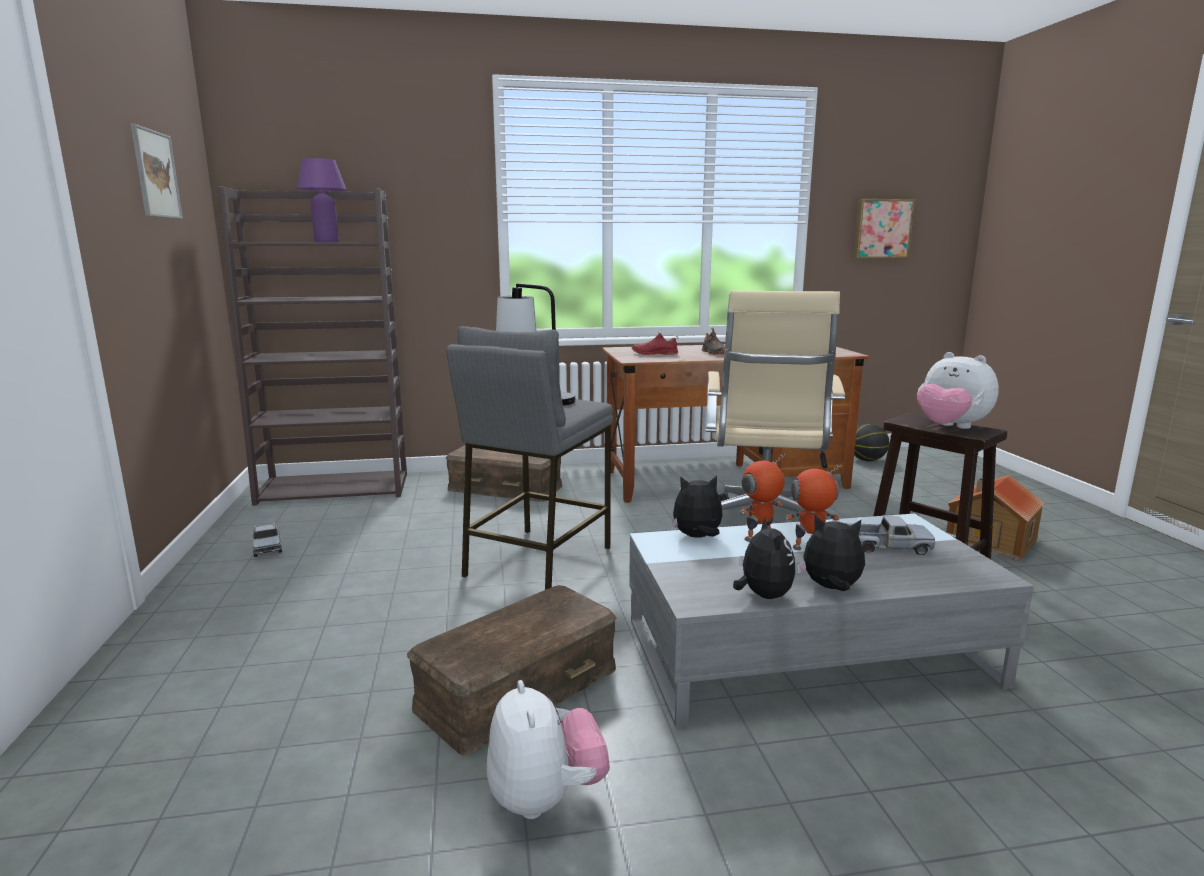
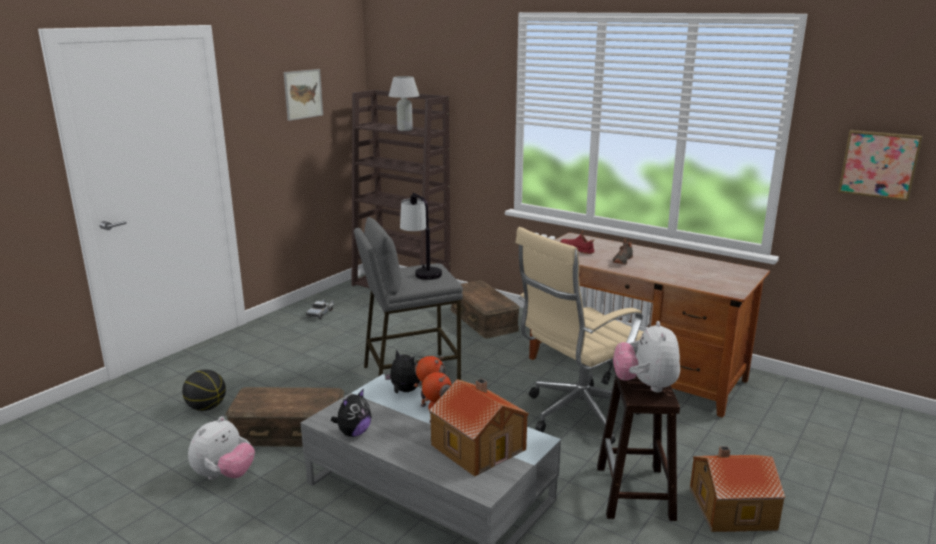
camera: 45 degrees right, 5 degrees up
(327, 242) = (405, 130): purple table lamp -> white table lamp
(831, 588) = (389, 447): plush toy -> none
(866, 460) = (811, 401): basketball -> basketball (207, 407)
(887, 547) = (478, 446): toy truck -> toy house

